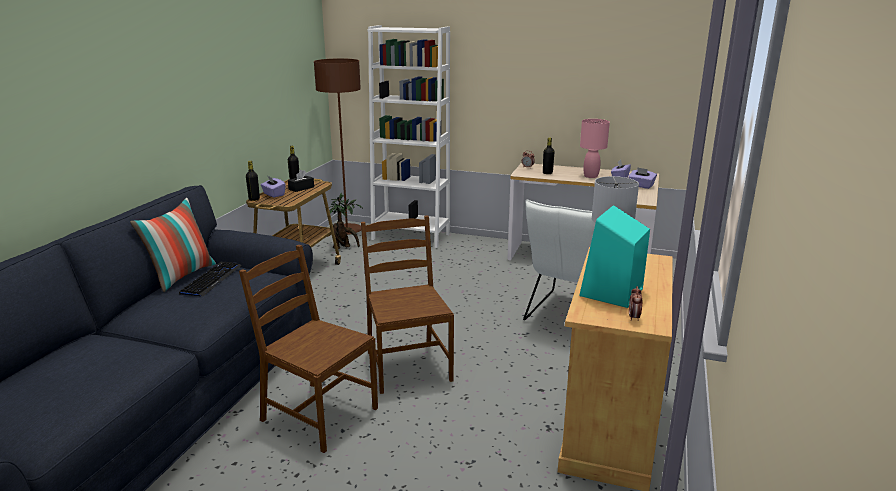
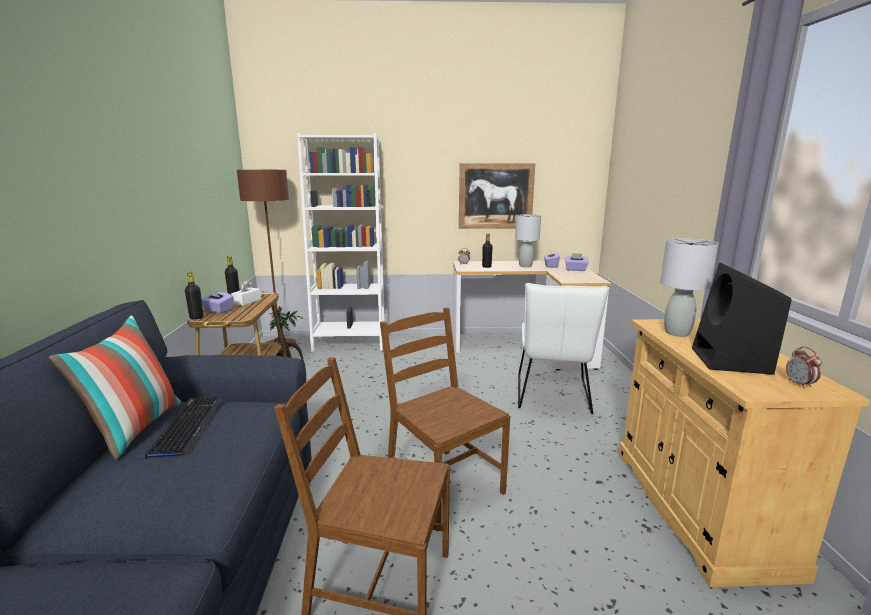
camera: 20 degrees left, 5 degrees down
(301, 188) = (247, 301): black tissue box -> white tissue box
(572, 95) = (496, 196): none -> picture
(591, 176) = (525, 266): pink table lamp -> grey table lamp
(611, 293) = (731, 361): turquoise speaker -> black speaker

